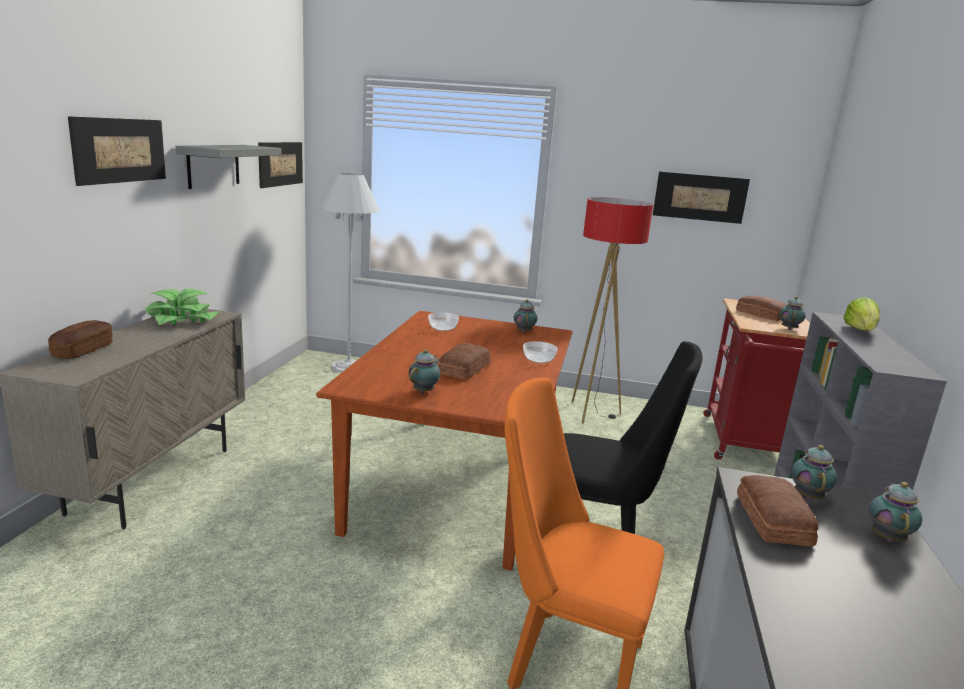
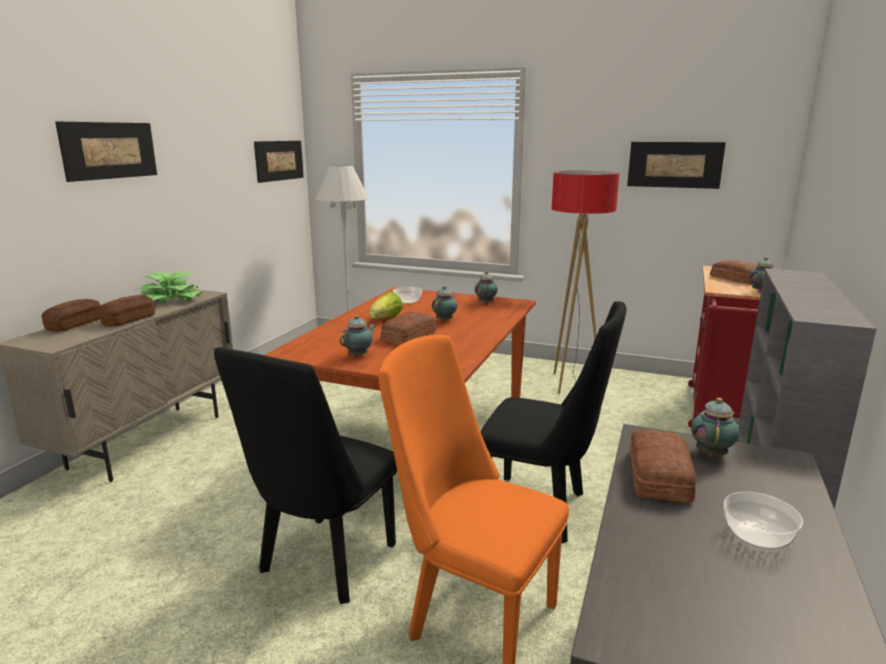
camera: 10 degrees right, 0 degrees up
(146, 346) = (128, 320): none -> bread
(213, 165) = (207, 163): grey shelf -> none
(396, 614) = (322, 565): none -> black chair
(538, 360) = (486, 327): bowl -> bowl (757, 535)
(860, 331) = (806, 284): lettuce -> lettuce (386, 319)
(887, 537) = (785, 496): teapot -> teapot (445, 320)

